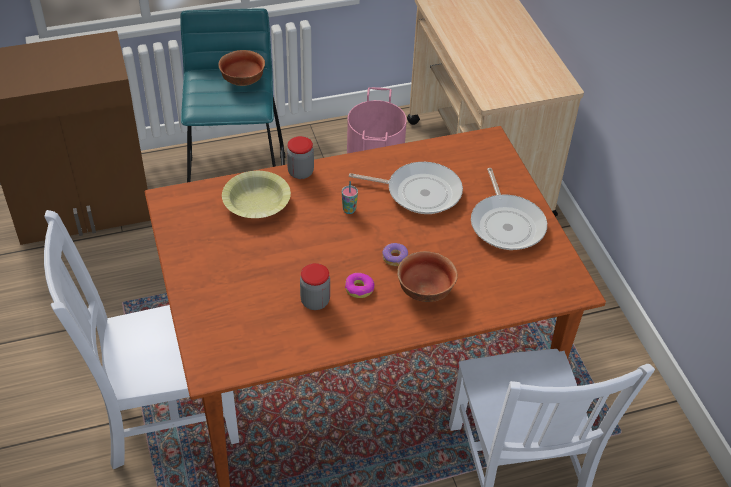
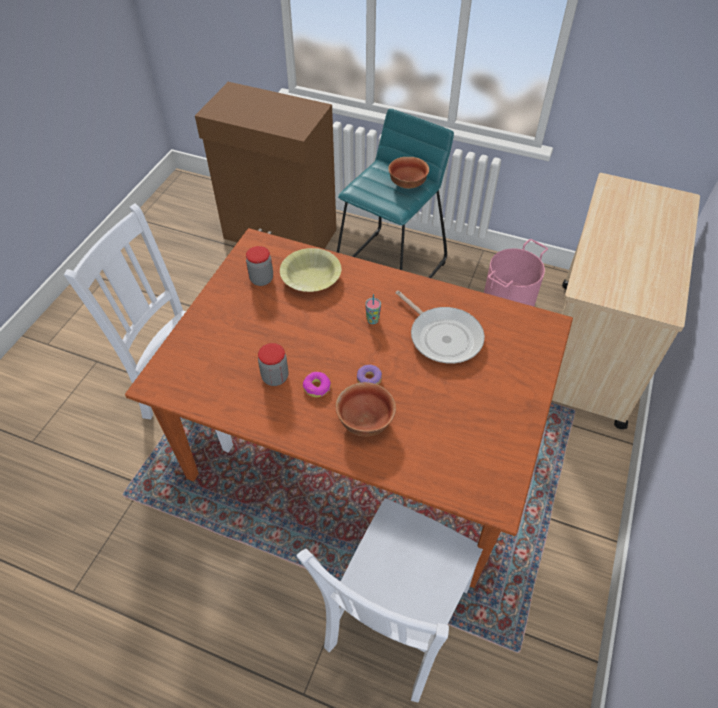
camera: 40 degrees right, 5 degrees up
(300, 172) = (366, 271): jar -> jar (261, 279)
(506, 224) = (492, 405): frying pan -> none

